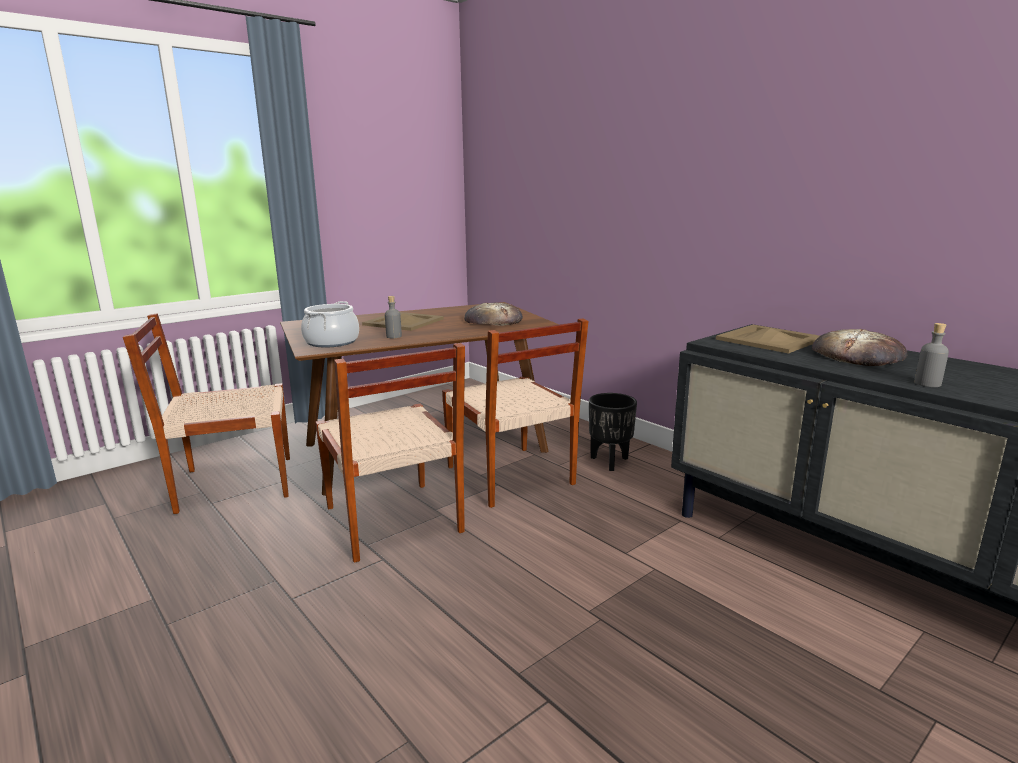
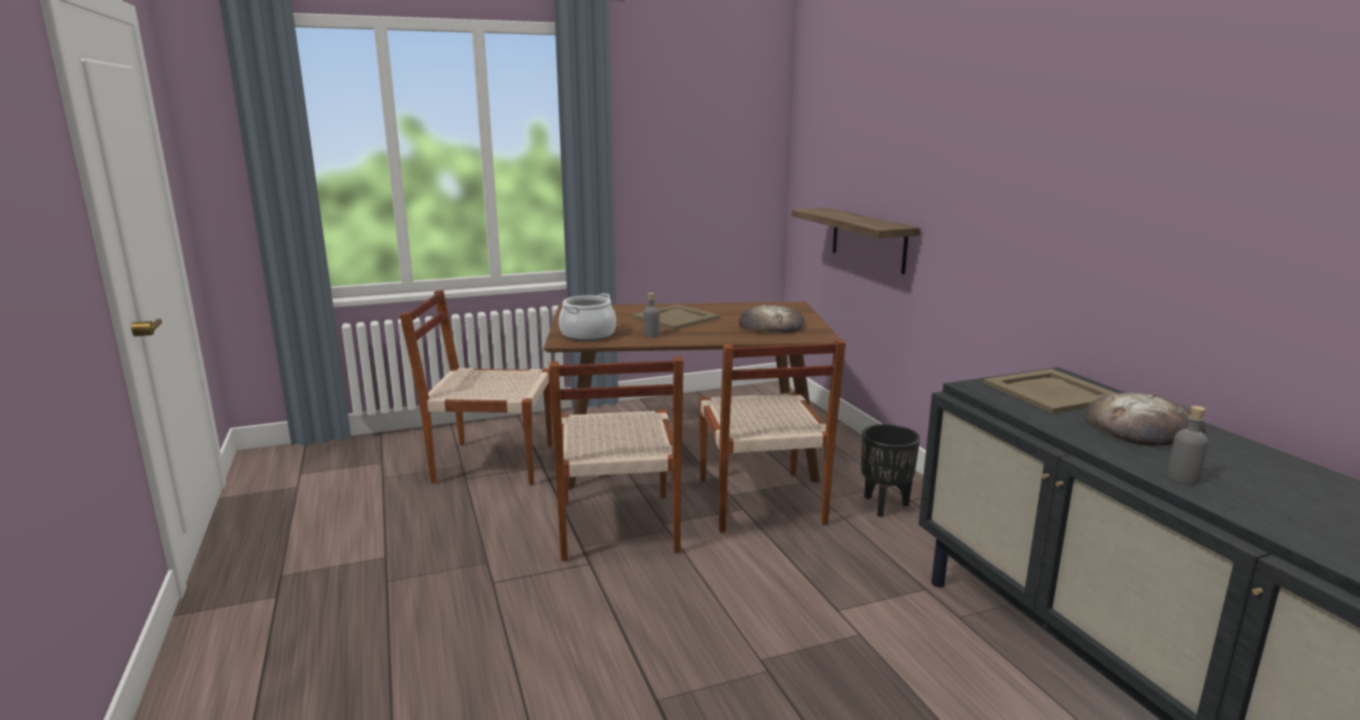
camera: 20 degrees right, 0 degrees up
(553, 244) = (868, 239): none -> shelf

